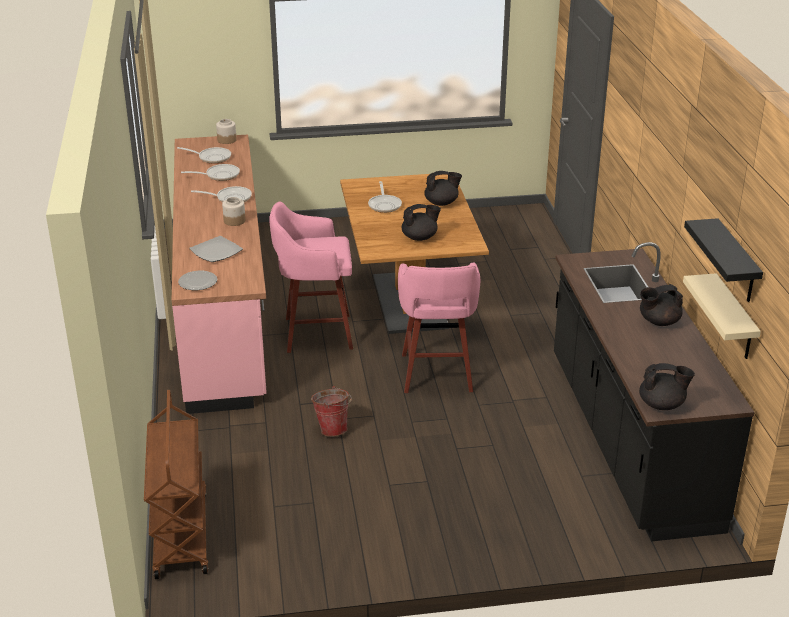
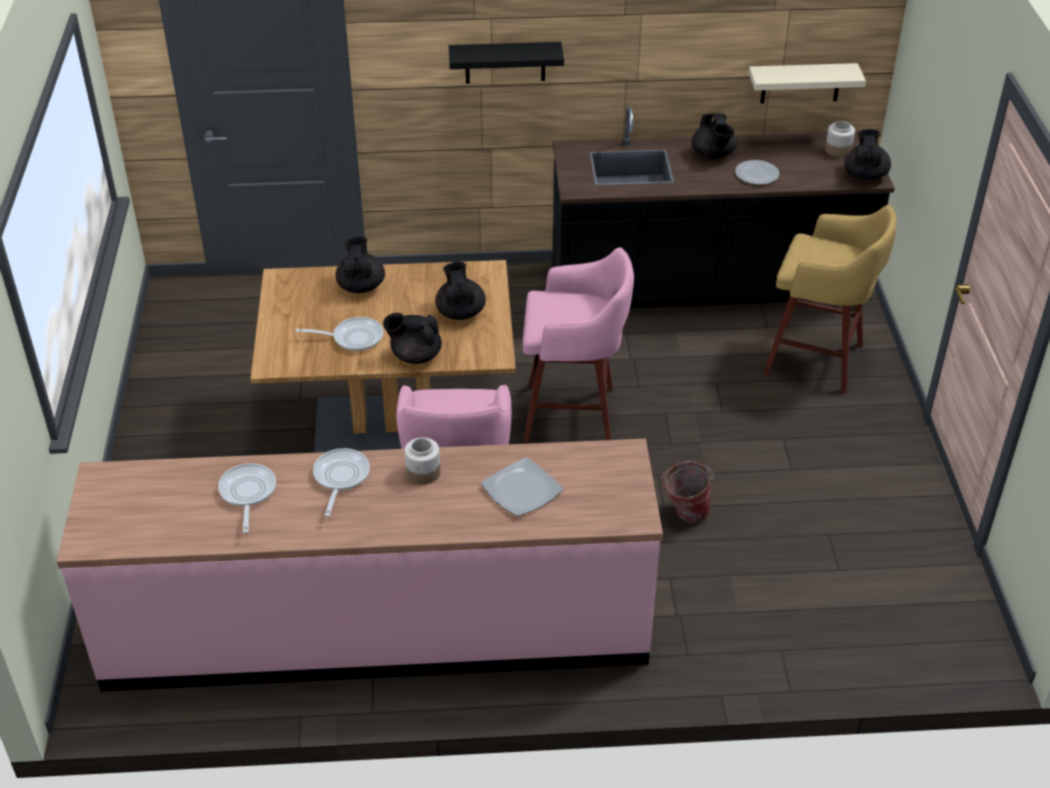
camera: 85 degrees left, 10 degrees up
(180, 533) = (898, 657): brown cart -> none
(197, 282) = (614, 507): plate -> plate (756, 174)
(212, 158) = (168, 505): frying pan -> none
(226, 140) = (96, 488): jar -> jar (837, 150)
(369, 225) = (415, 356): none -> black teapot
(541, 505) = (817, 360): none -> yellow stool
(736, 263) = (791, 34): black shelf -> black shelf (505, 62)

